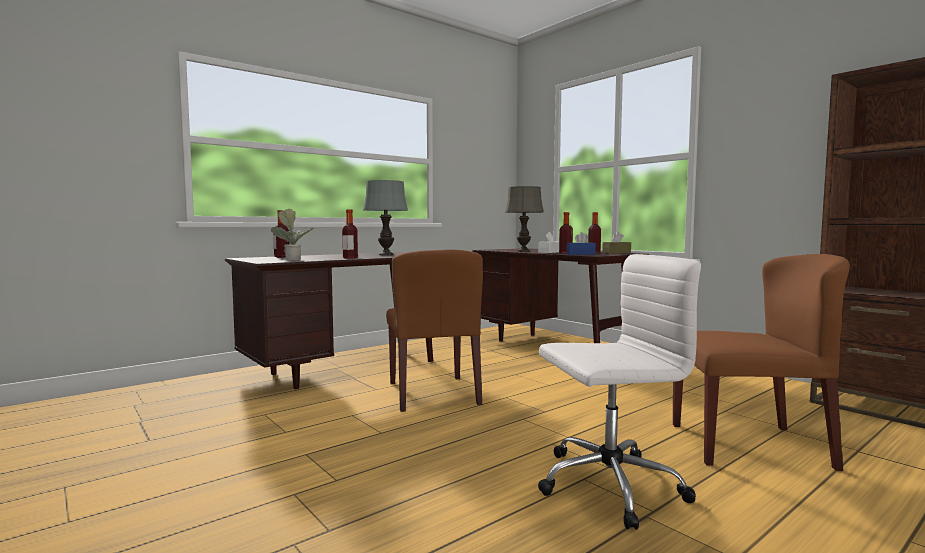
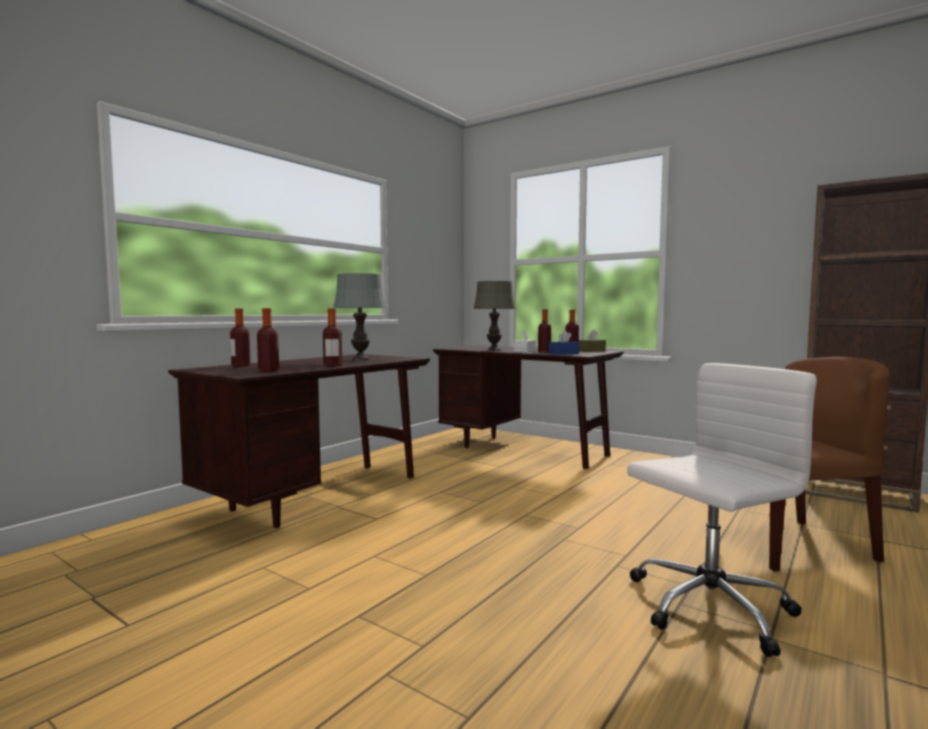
camera: 15 degrees left, 0 degrees up
(292, 259) = (268, 370): potted plant -> bottle
(433, 393) = (445, 517): brown chair -> none

